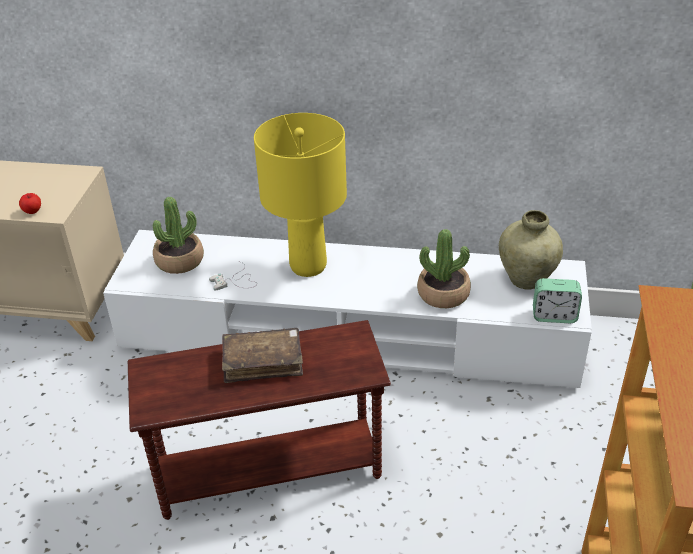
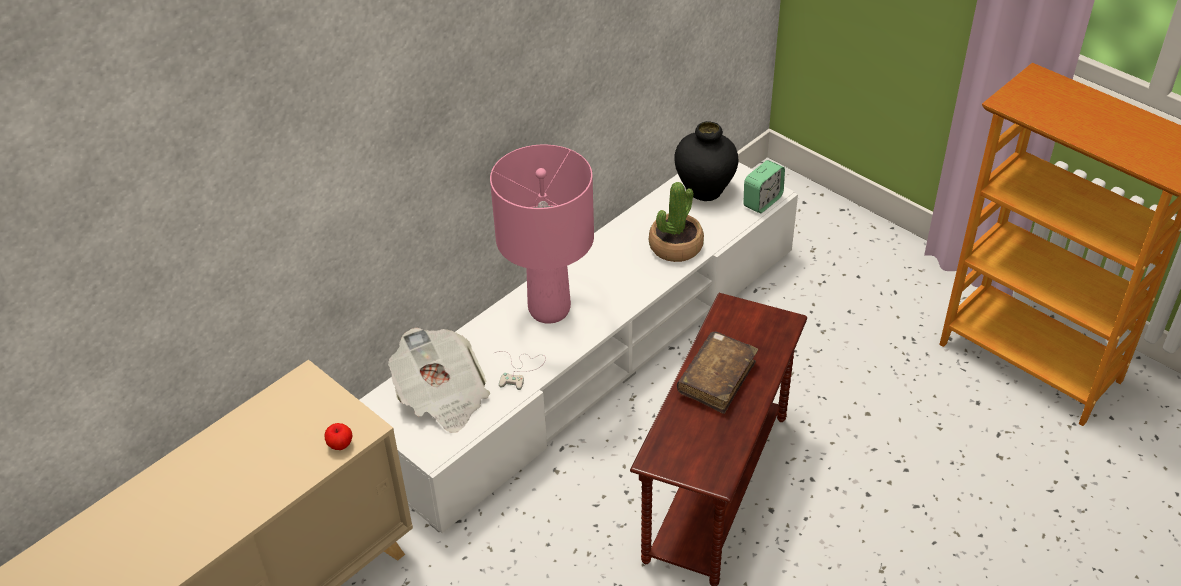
camera: 55 degrees left, 5 degrees up
(179, 261) = (442, 397): potted plant -> newspaper
(307, 266) = (549, 310): yellow table lamp -> pink table lamp
(526, 279) = (704, 191): beige vase -> black vase

